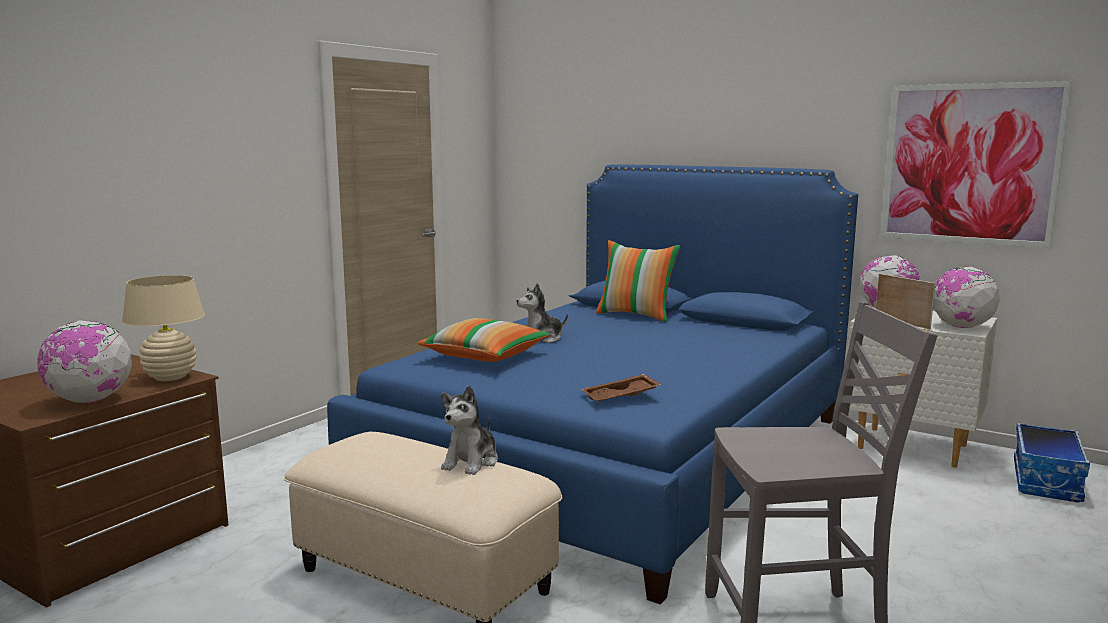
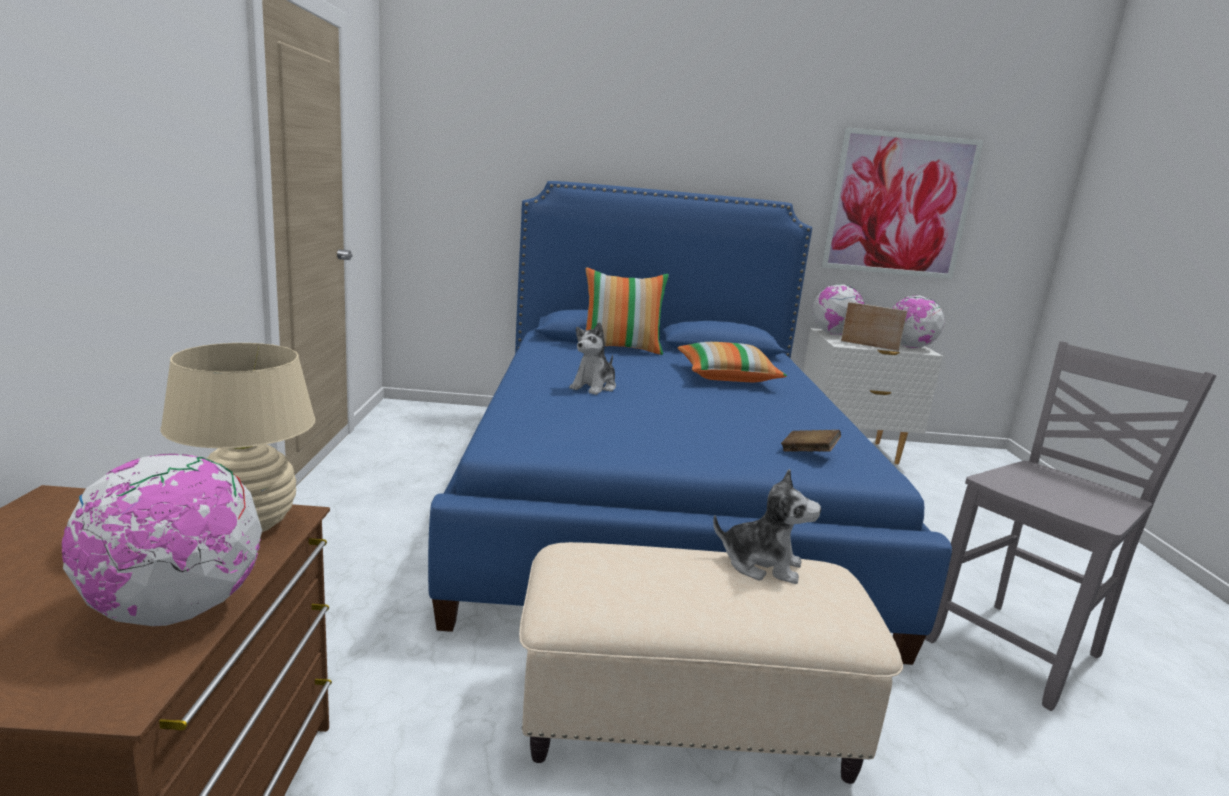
camera: 35 degrees left, 5 degrees up
(471, 462) = (761, 564): plush toy -> plush toy turned 60 degrees counterclockwise
(485, 356) = (585, 416): pillow -> pillow (727, 377)
(621, 397) = (808, 453): brown tray -> brown book
(1047, 481) = (958, 465): storage box -> none

